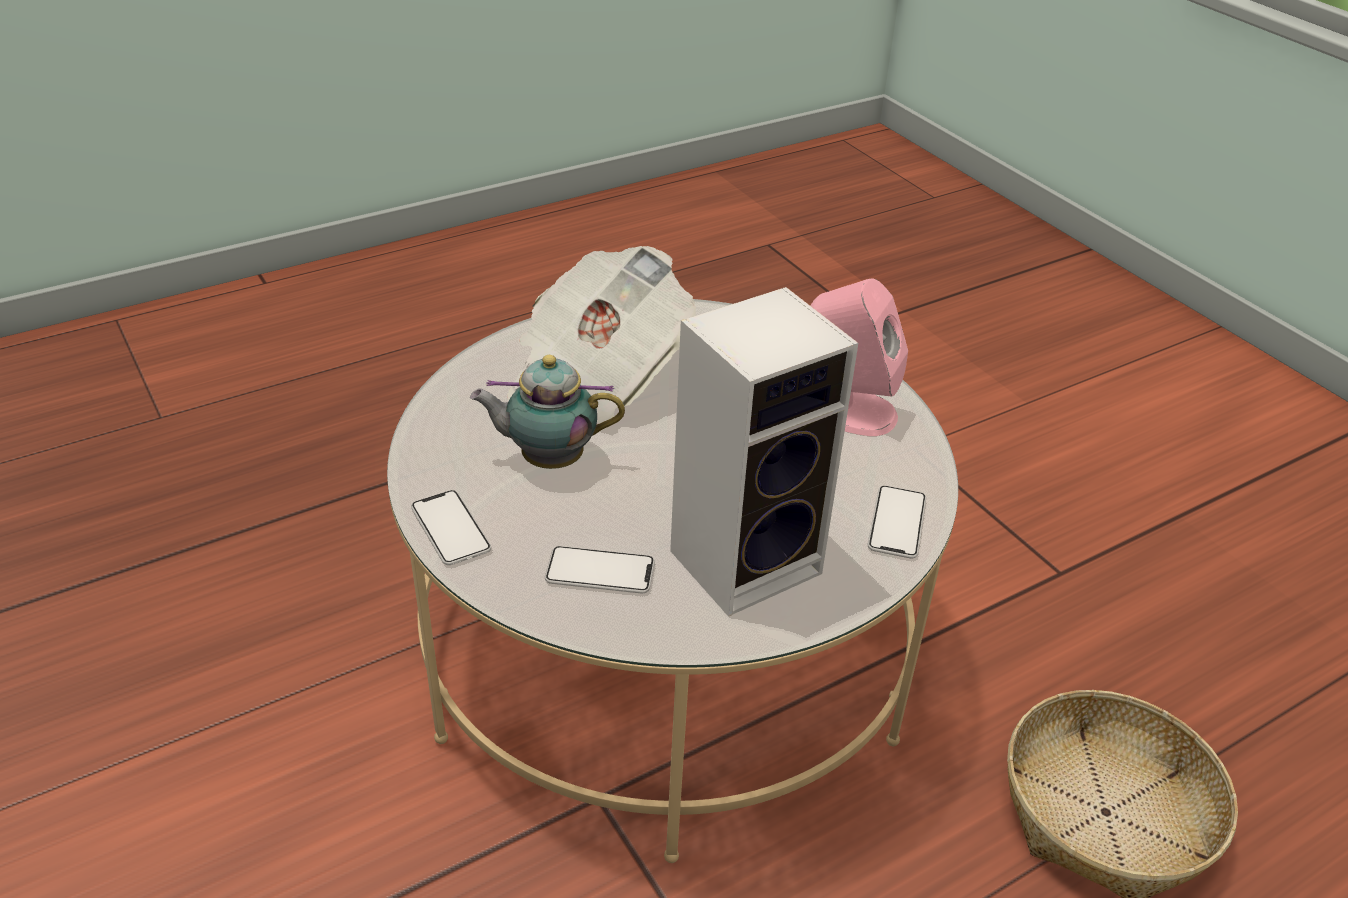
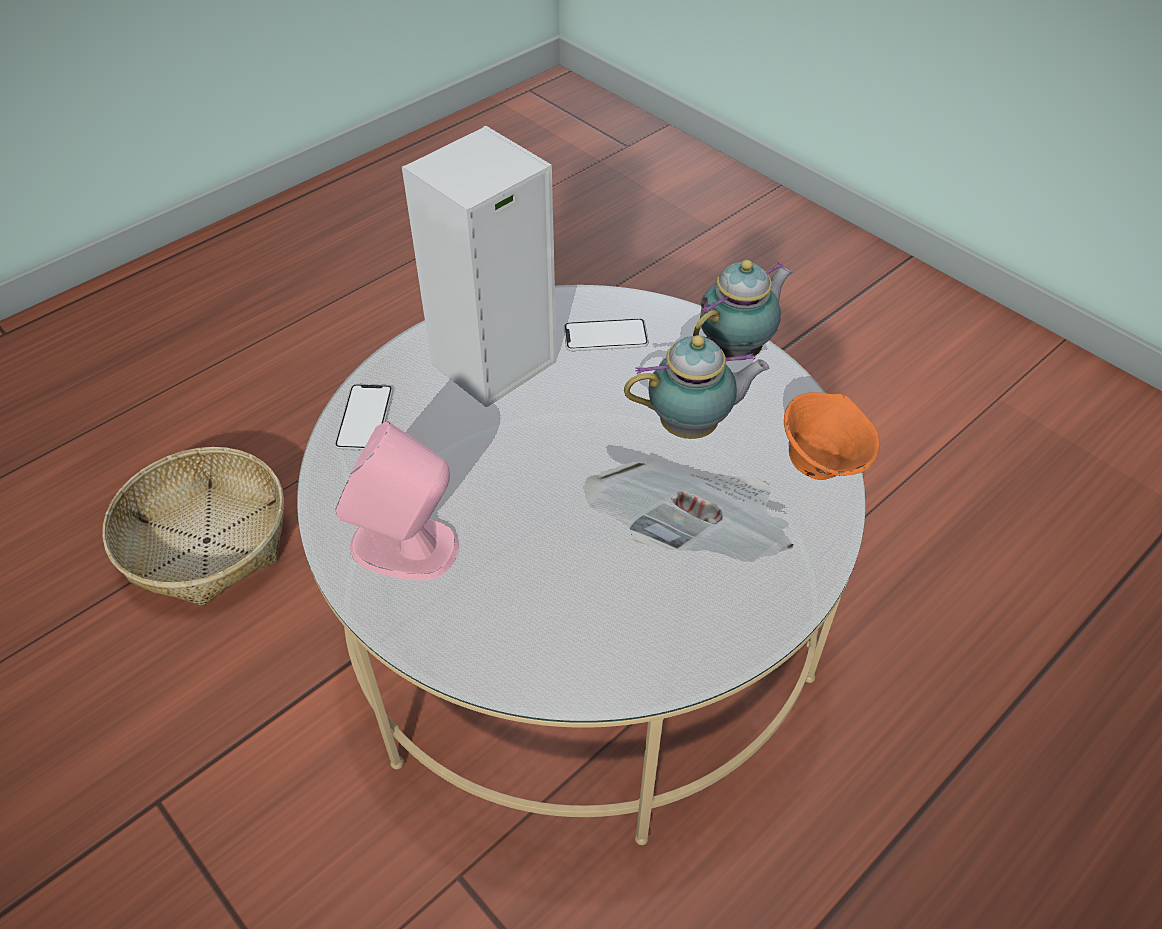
camera: 170 degrees right, 10 degrees up
(443, 410) = (821, 462): none -> orange bowl
(450, 529) = (737, 349): phone -> teapot

